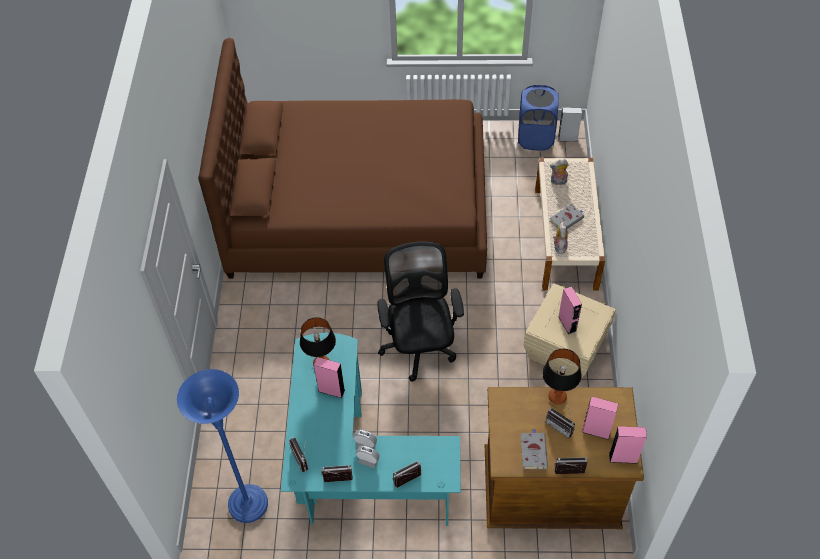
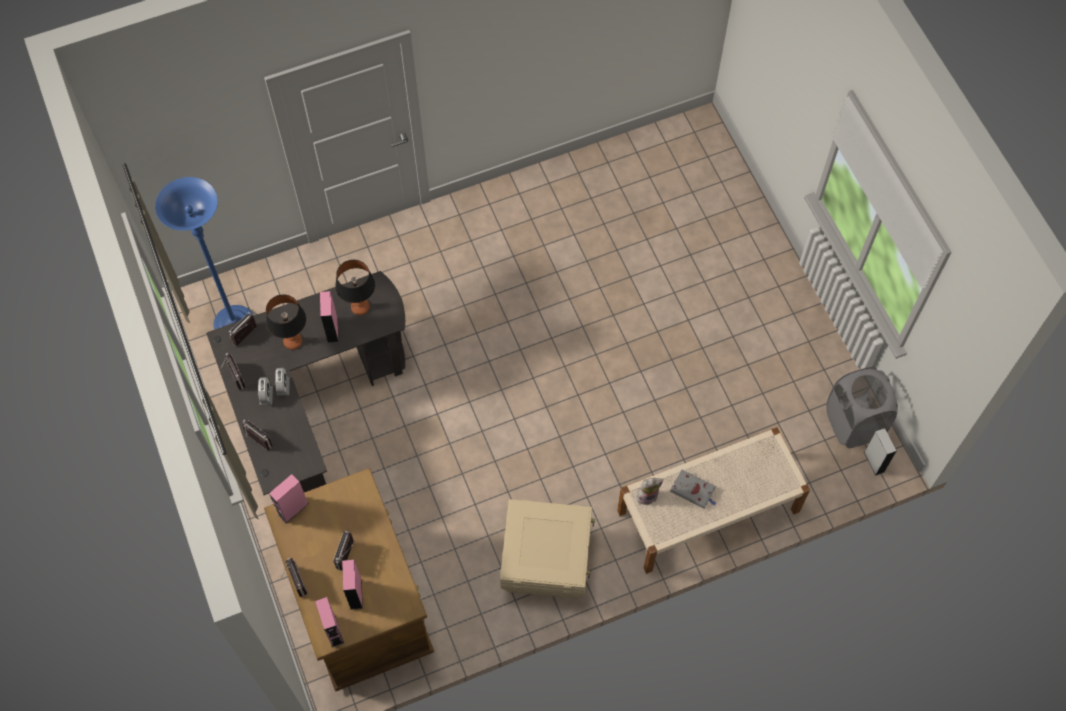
camera: 65 degrees right, 10 degrees up
(355, 468) = (310, 405): turquoise desk -> black desk
(358, 209) = (640, 271): brown bed -> none
(420, 350) = (477, 411): black office chair -> none
(533, 451) = (308, 538): grey book -> none
(535, 138) = (853, 423): blue laundry basket -> grey laundry basket
(557, 397) = (383, 540): table lamp -> table lamp (293, 341)
(558, 182) = (748, 462): plush toy -> none
(567, 323) = (540, 540): pink speaker -> pink speaker (293, 509)

